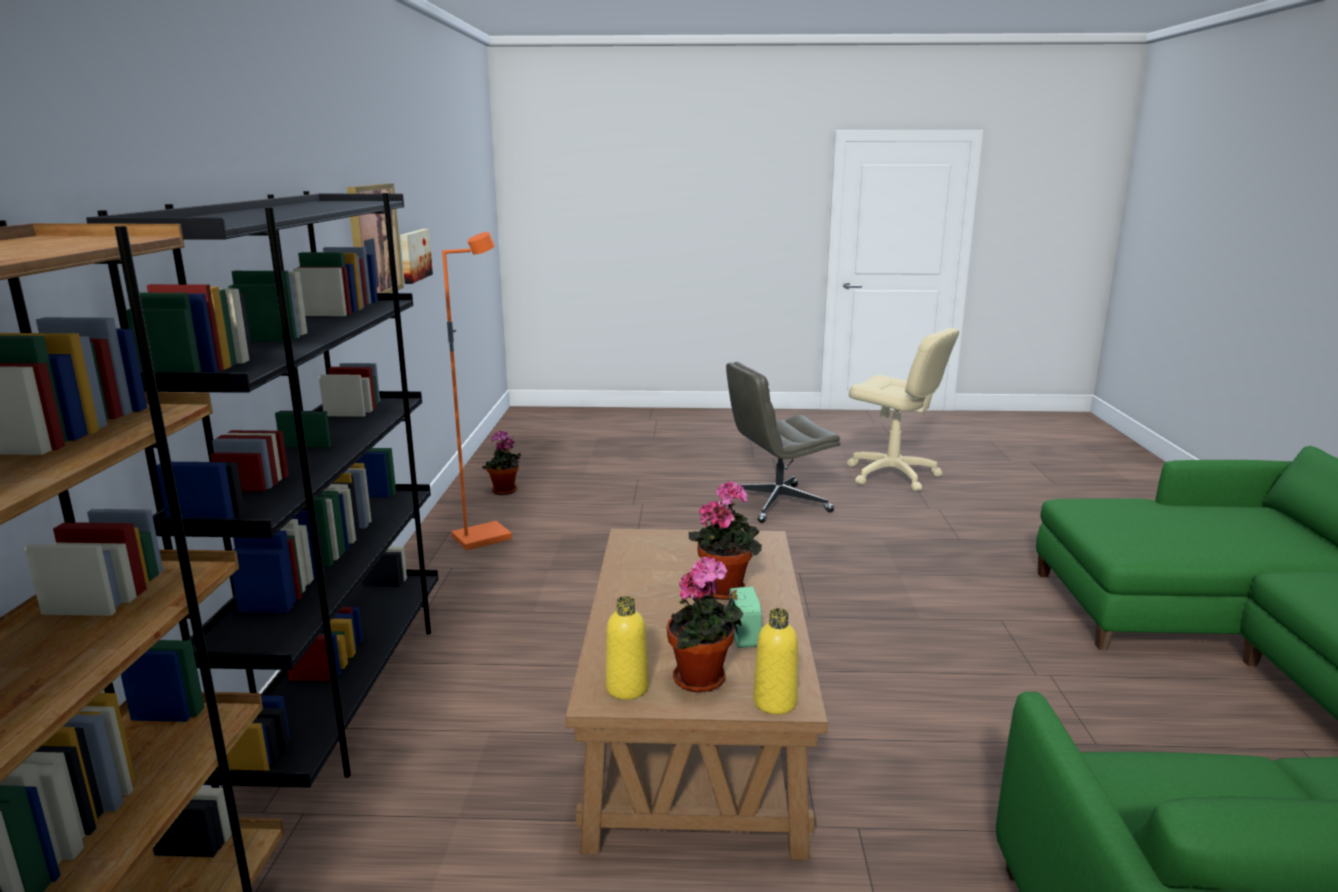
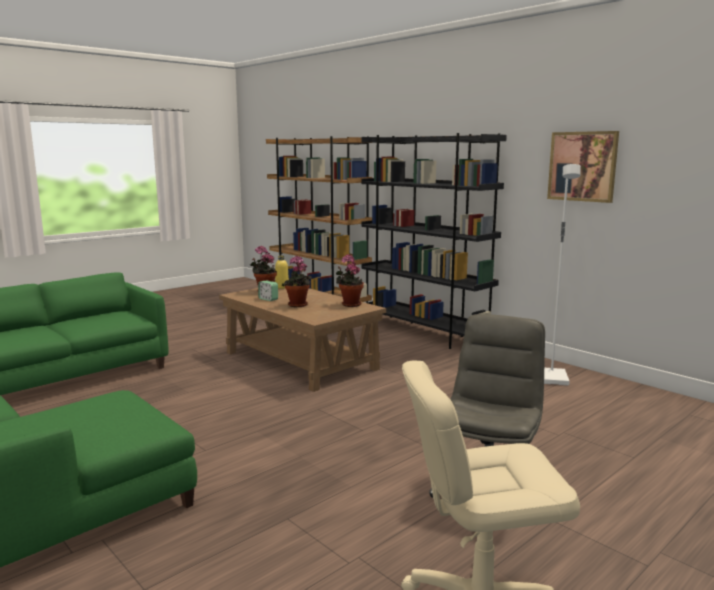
camera: 135 degrees right, 5 degrees down
(413, 255) = (659, 187): picture -> none
(481, 537) = (554, 378): orange floor lamp -> white floor lamp
(504, 492) = (645, 404): potted plant -> potted plant (349, 304)
(775, 702) = (238, 293): yellow bottle -> none

